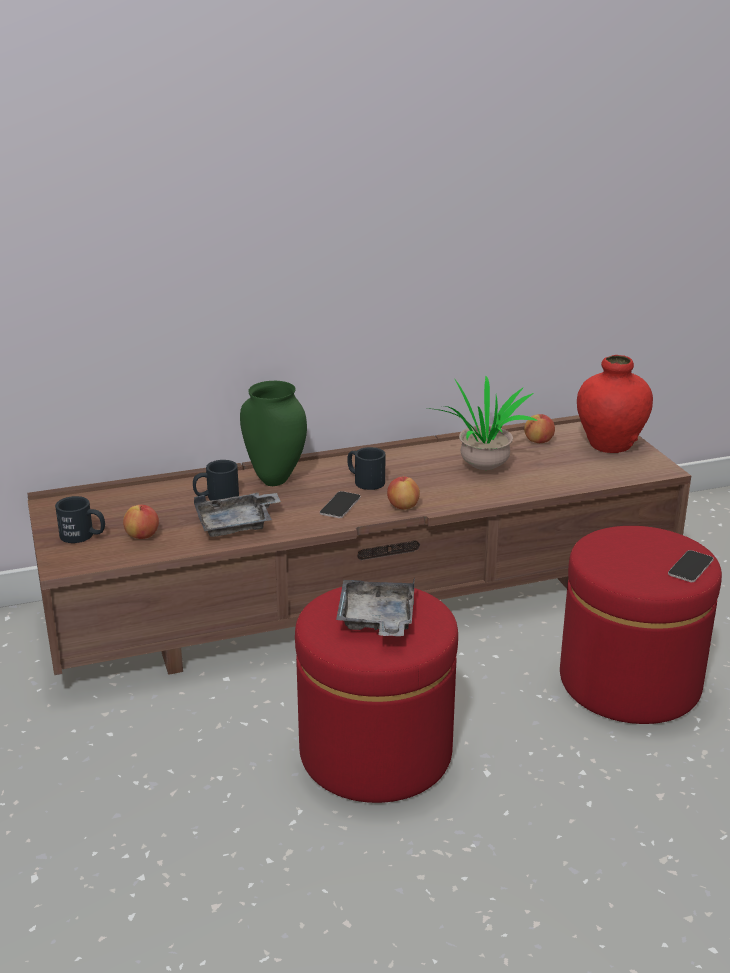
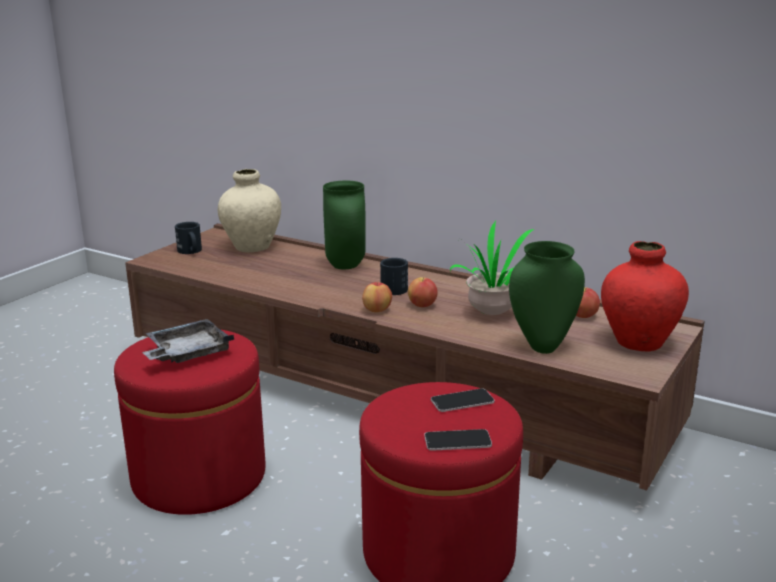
camera: 50 degrees right, 5 degrees down
(135, 502) = (252, 247): none -> beige vase
(142, 536) = (212, 263): apple -> apple (422, 305)
(216, 497) = (293, 261): black mug -> none
(237, 525) = (266, 278): grey tray -> none
(340, 505) = (343, 293): phone -> phone (462, 401)
(572, 478) = (542, 348): none -> green vase

